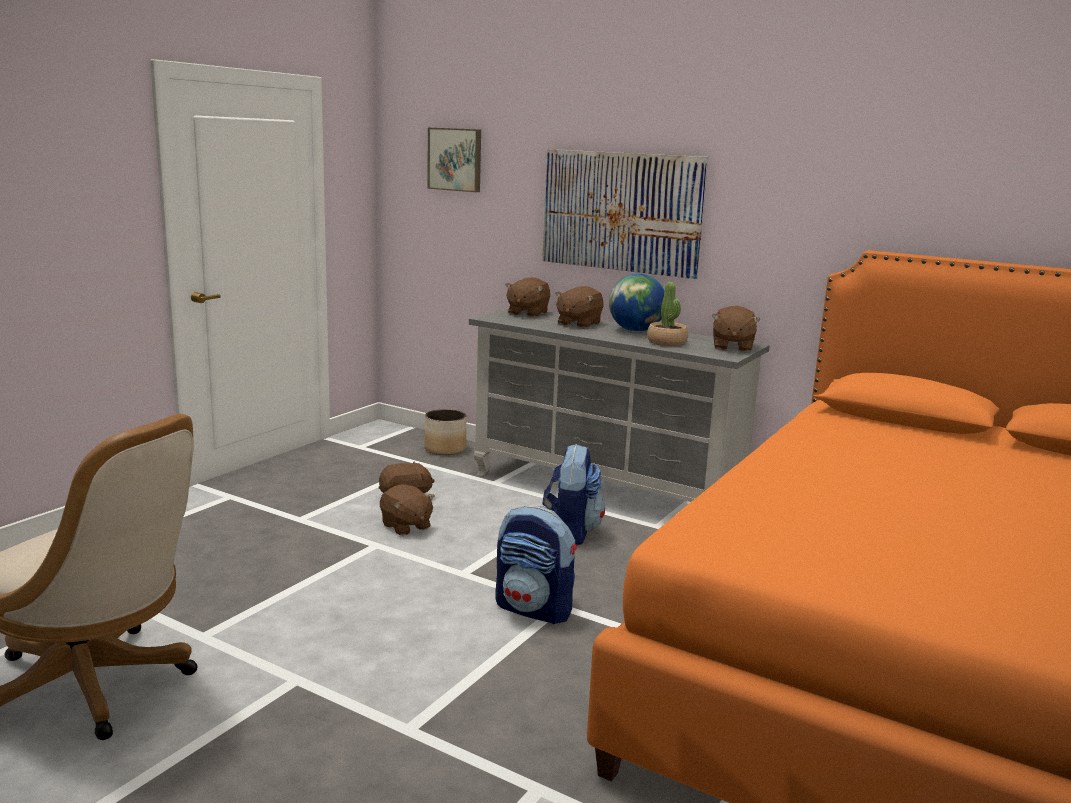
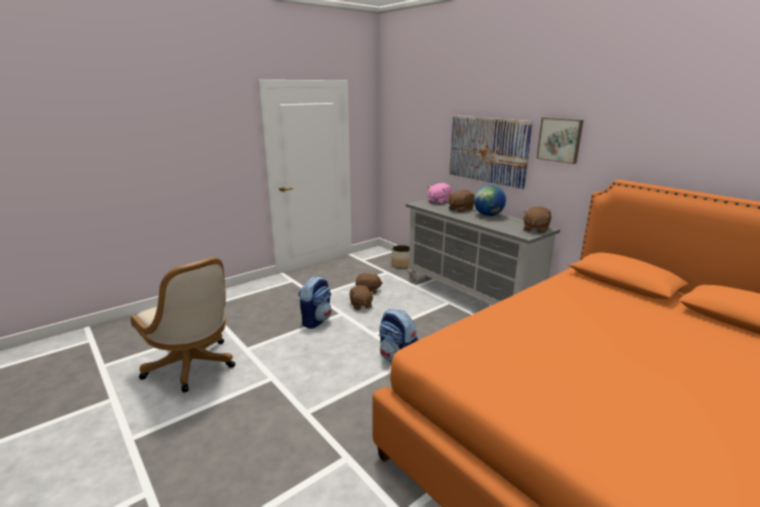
camera: 20 degrees right, 5 degrees up
(455, 159) = (412, 119): picture -> picture (560, 140)
(527, 313) = (439, 201): brown plush toy -> pink plush toy
(571, 532) = (439, 318): backpack -> backpack (316, 320)
(667, 342) = (499, 224): potted plant -> none

